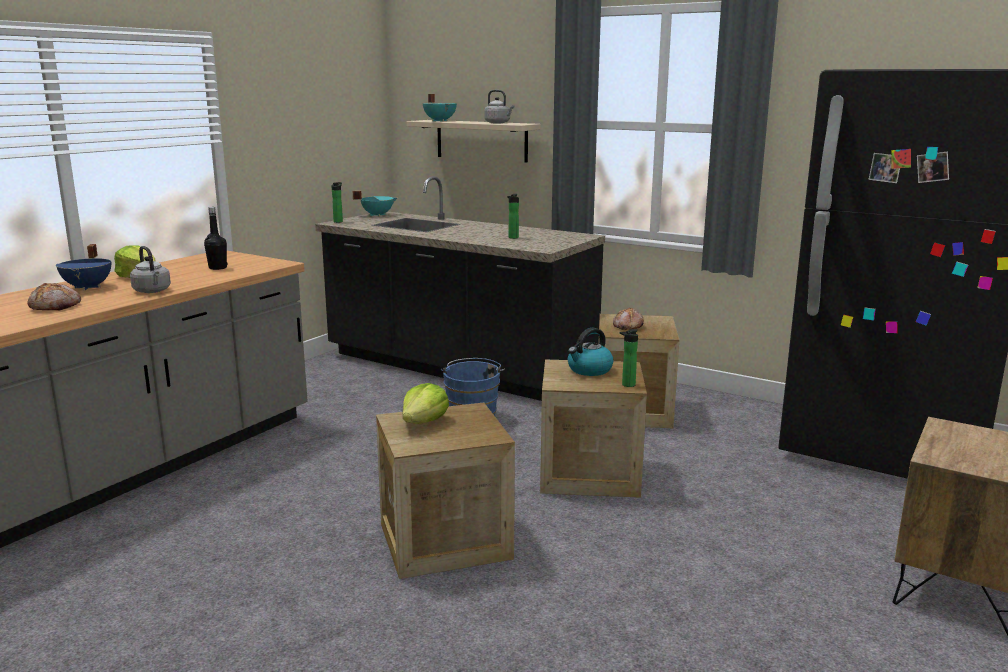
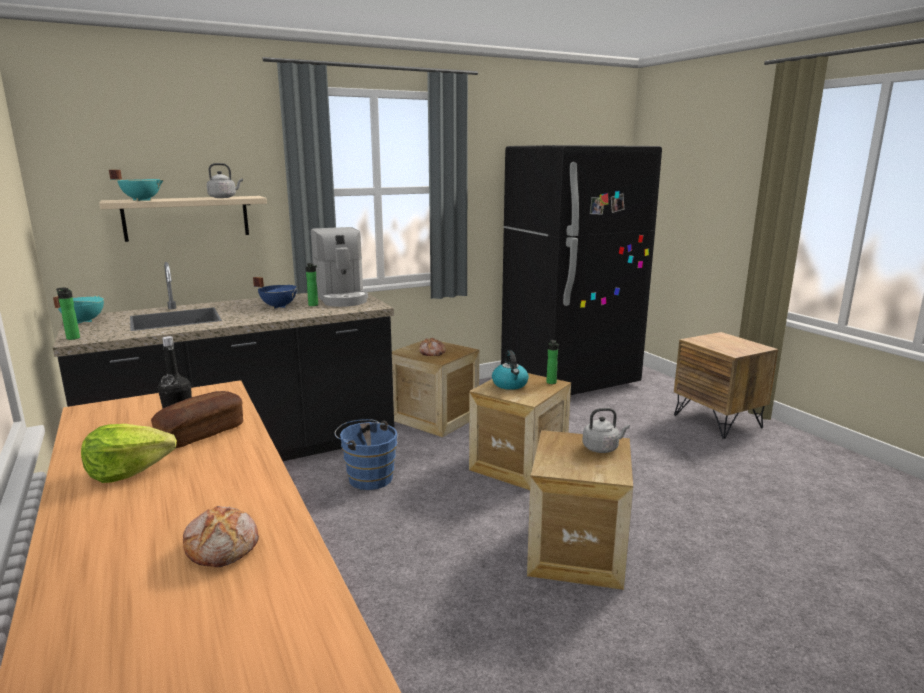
camera: 60 degrees left, 0 degrees up
(88, 287) = (131, 513): blue cooking pot -> blue cooking pot (279, 306)
(152, 291) = (245, 468): grey kettle -> grey kettle (602, 448)
(199, 275) = (201, 433): none -> bread
(424, 422) = (566, 459): lettuce -> none
(554, 238) = (341, 298): none -> coffee machine

